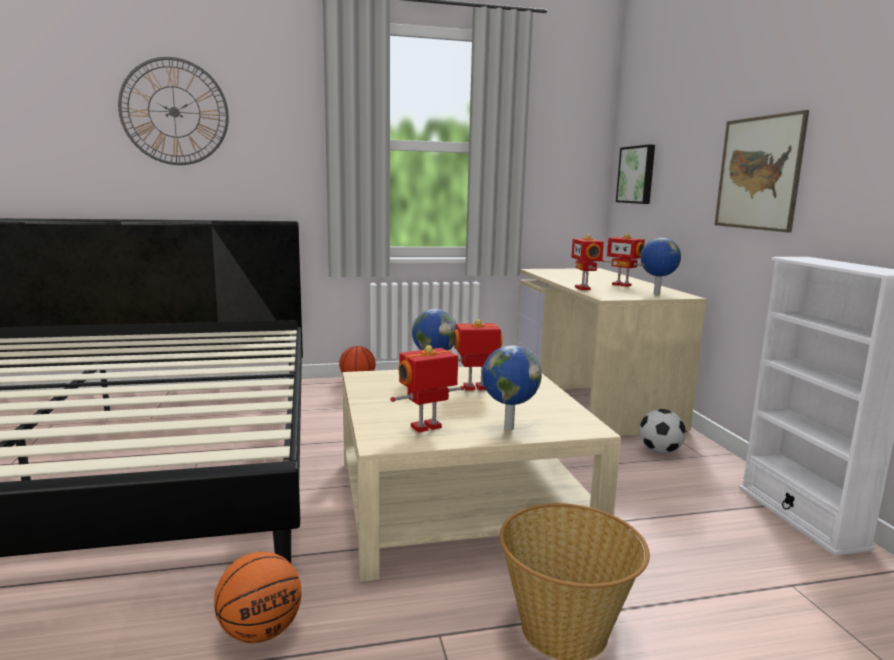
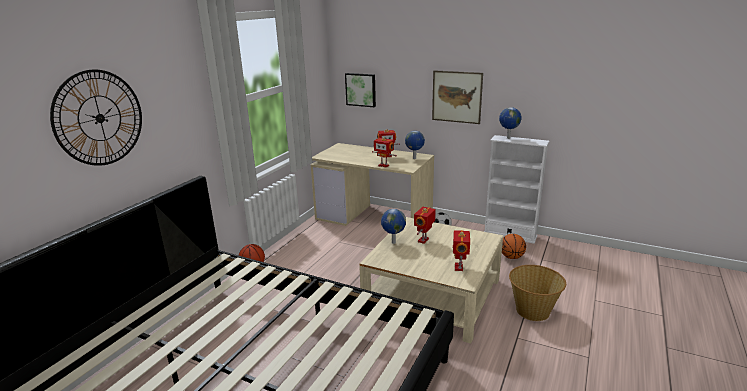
camera: 50 degrees left, 10 degrees up
(260, 632) = (484, 380): basketball -> basketball (511, 257)
(507, 428) = (476, 251): globe -> globe (508, 138)

